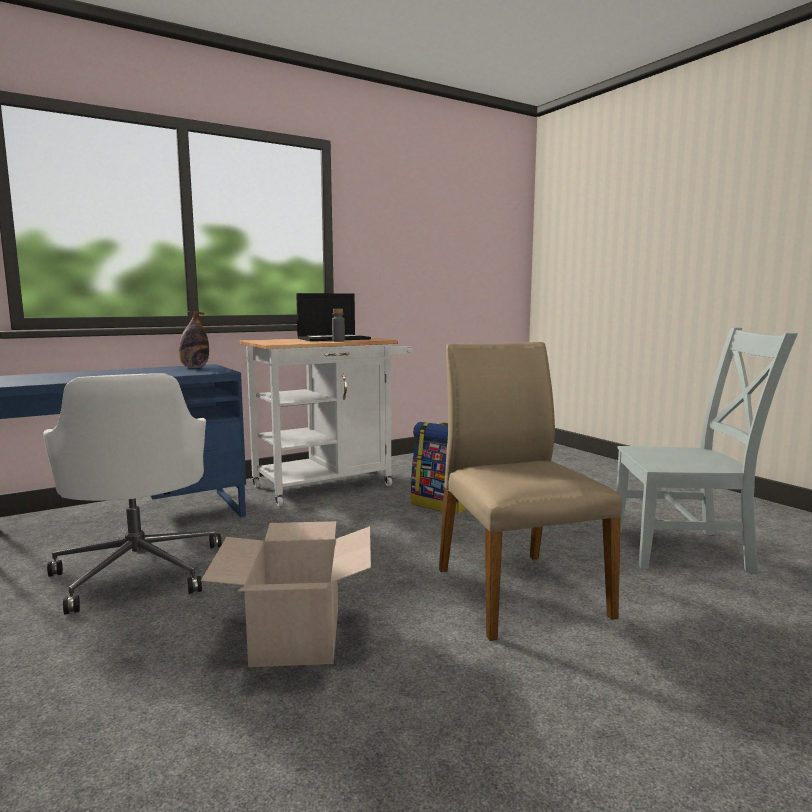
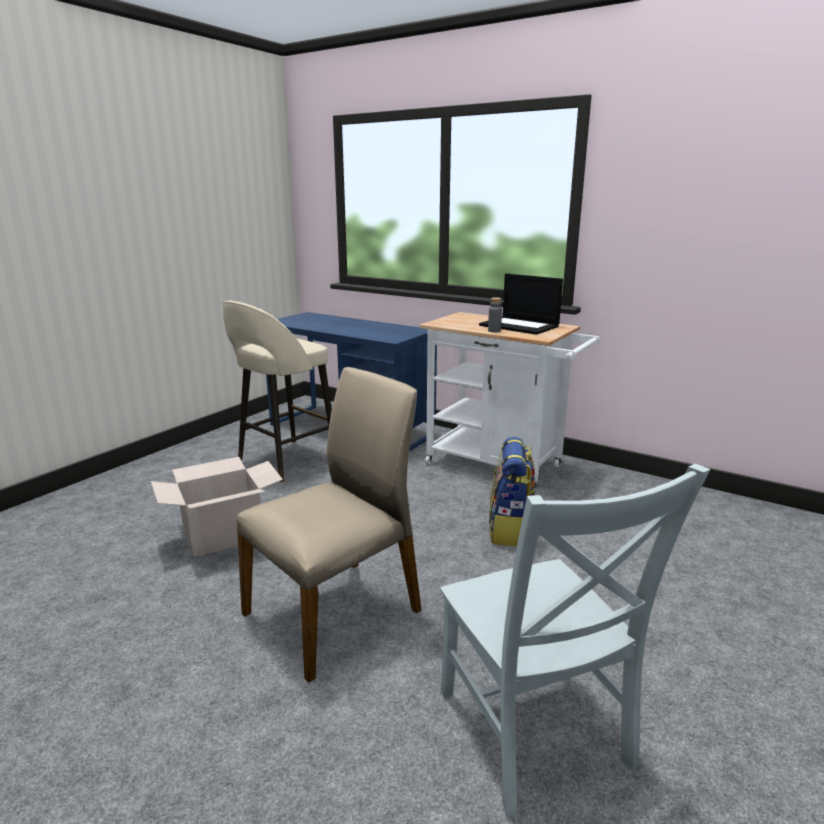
camera: 65 degrees right, 10 degrees up
(139, 570) = (285, 461): white office chair -> beige stool
(194, 367) = (404, 330): bottle -> none

